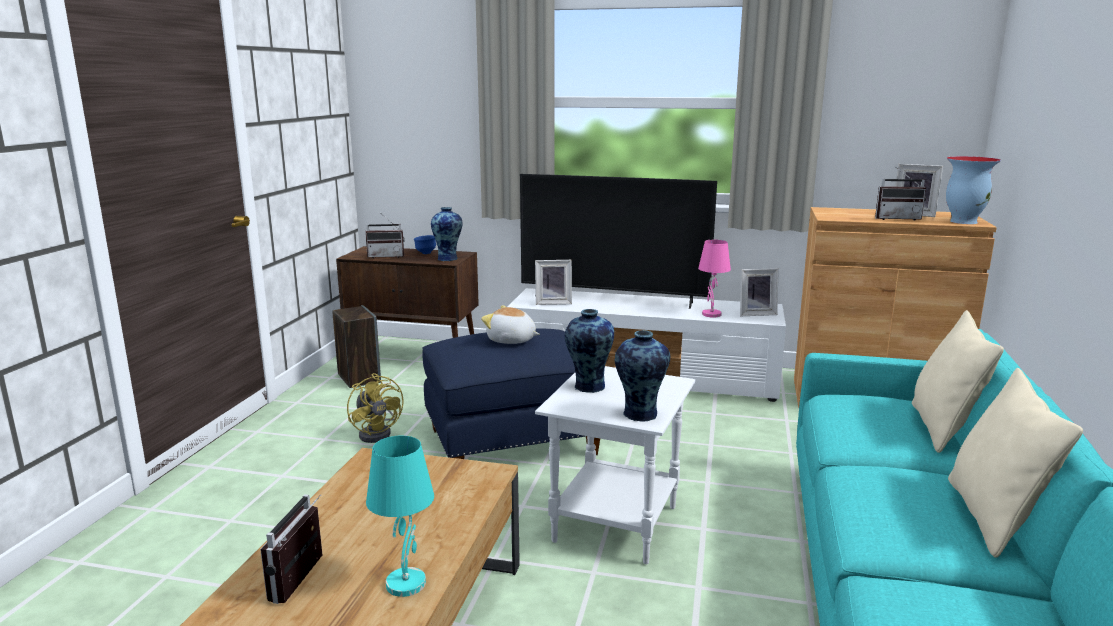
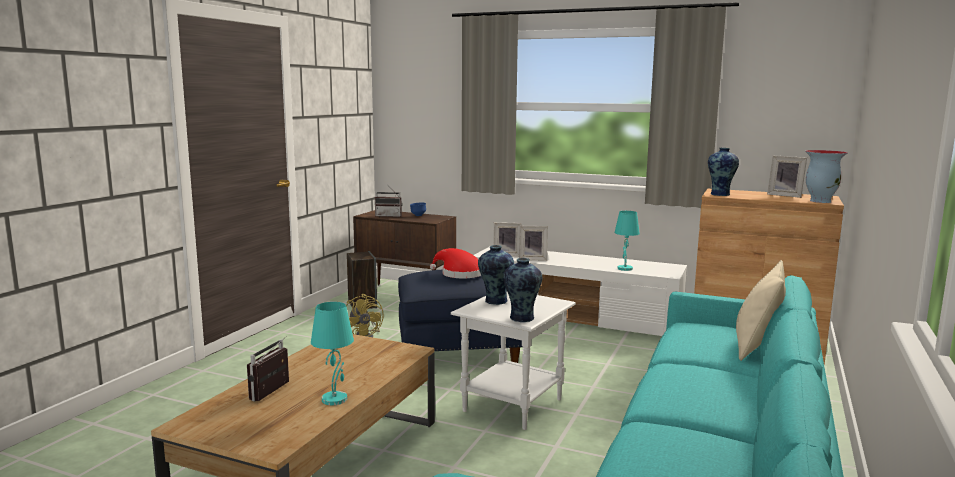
camera: 10 degrees right, 5 degrees down
(448, 258) = (432, 219): vase -> vase (720, 194)
(511, 340) = (459, 274): plush toy -> red hat
(613, 299) = (553, 255): television -> none
(711, 314) = (624, 268): pink table lamp -> turquoise table lamp
(756, 313) = (661, 270): picture frame -> picture frame (532, 259)
(896, 218) = (767, 197): radio -> none
(993, 518) = (752, 398): beige pillow -> none

